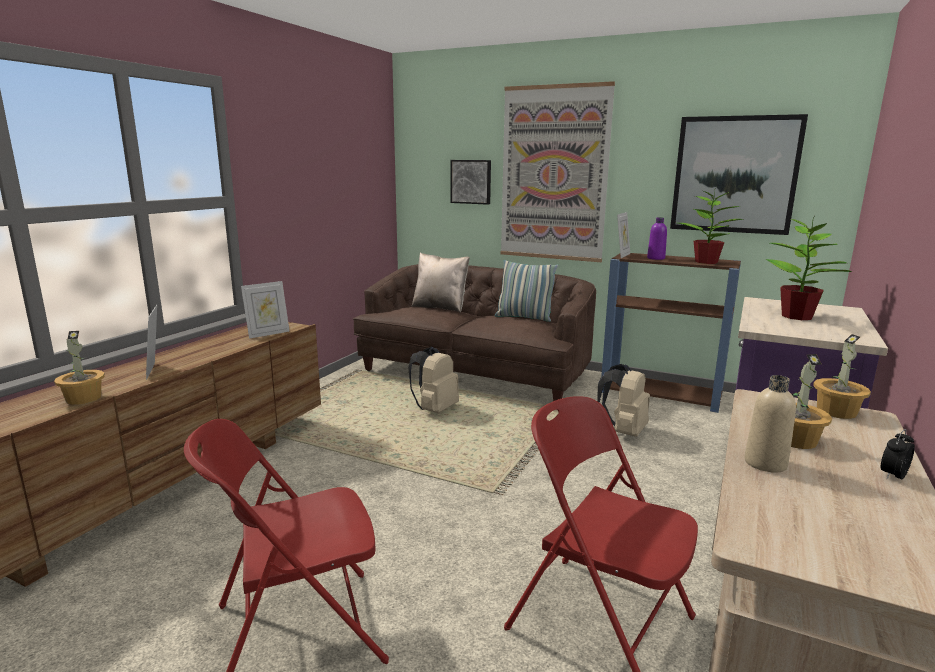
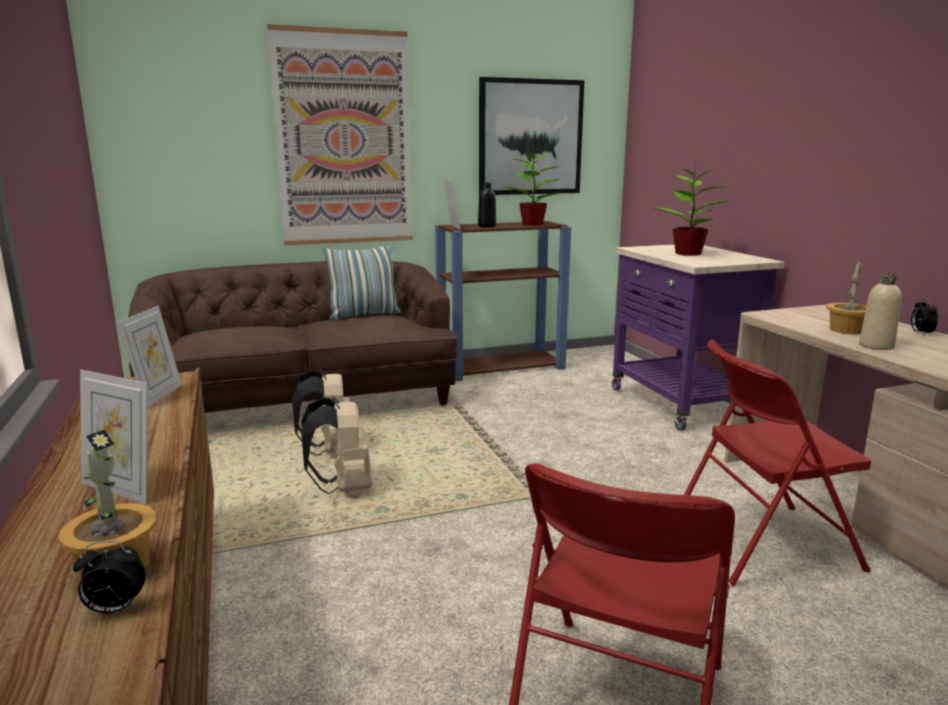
camera: 45 degrees left, 0 degrees up
(49, 412) = (115, 610): none -> alarm clock
(440, 307) = (240, 325): beige pillow -> none
(471, 181) = (228, 151): picture -> none
(623, 431) = (532, 406): beige backpack -> beige backpack (344, 487)
(656, 258) = (487, 226): purple bottle -> black bottle
(837, 411) = (813, 310): potted plant -> none

